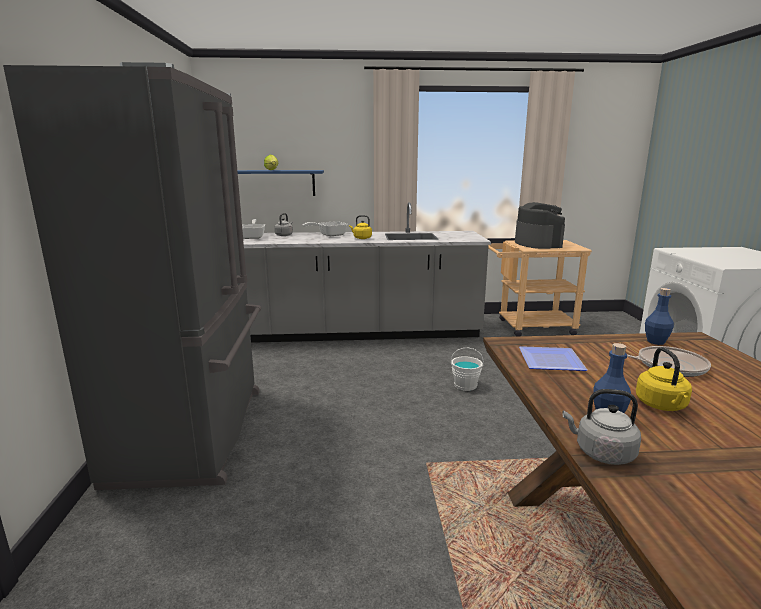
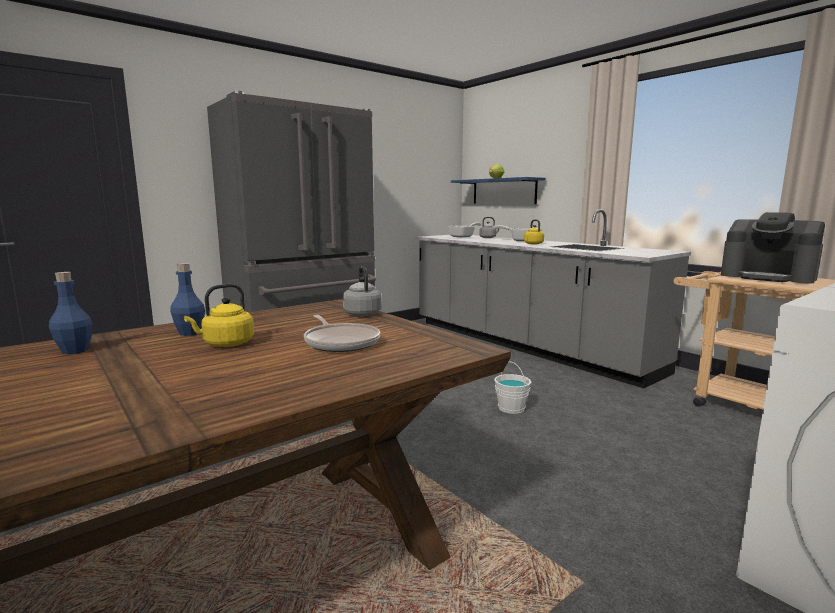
camera: 55 degrees right, 5 degrees down
(537, 244) = (768, 277): coffee machine -> coffee machine turned 90 degrees clockwise
(553, 362) = (300, 315): plate -> none
(601, 453) = (121, 335): grey kettle -> grey kettle (362, 313)
(656, 342) = (422, 336): blue bottle -> blue bottle (75, 351)

